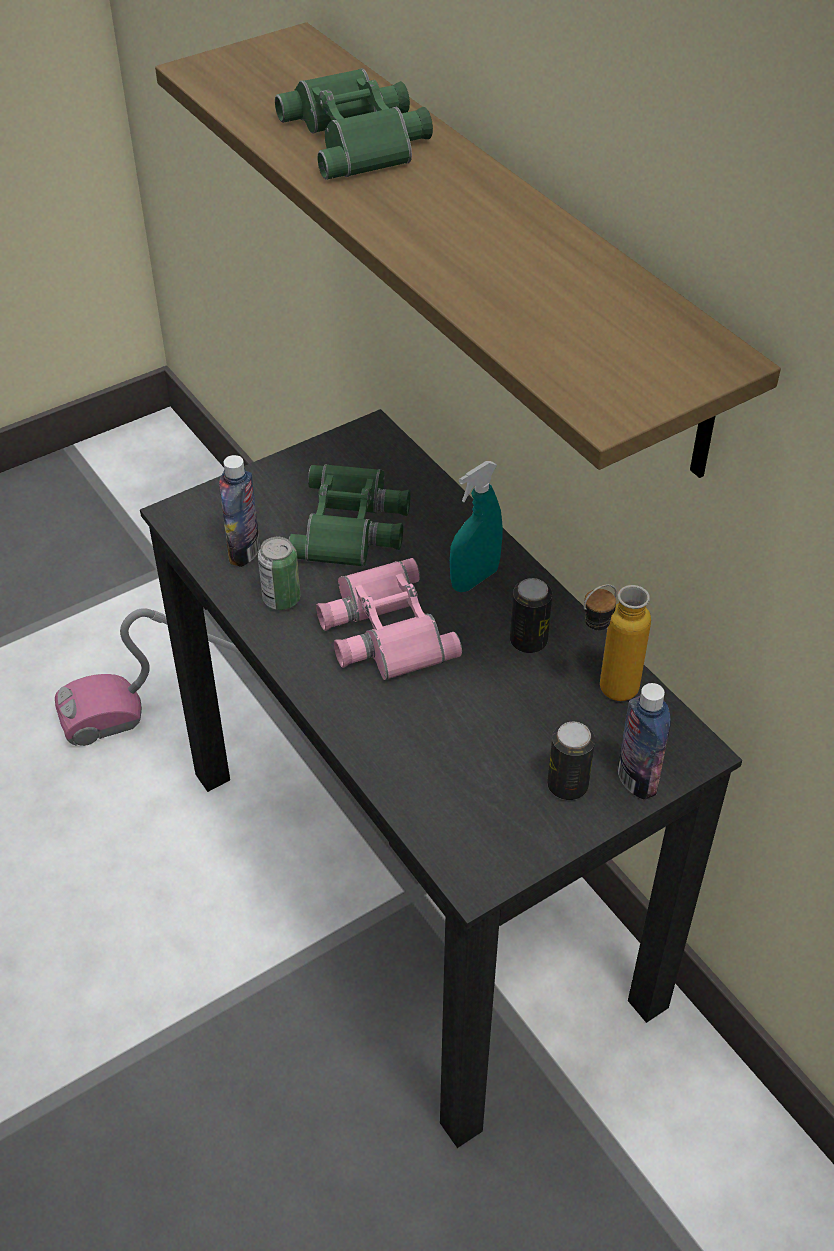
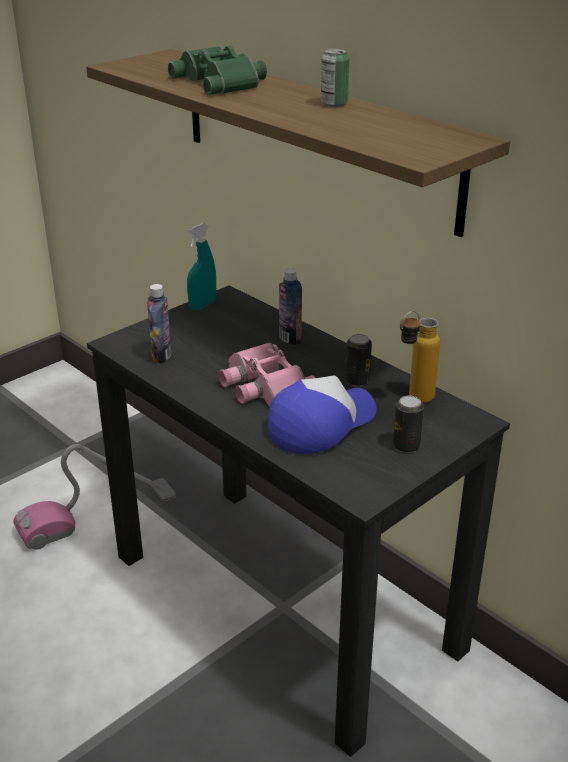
camera: 10 degrees left, 15 degrees down
(281, 599) = (192, 376): can -> can (334, 104)
(353, 525) = (228, 338): green binoculars -> none
(450, 723) = (321, 424): none -> cap
(474, 579) = (313, 355): turquoise spray bottle -> turquoise spray bottle (202, 305)
(637, 780) = (448, 439): bottle -> bottle (290, 339)

